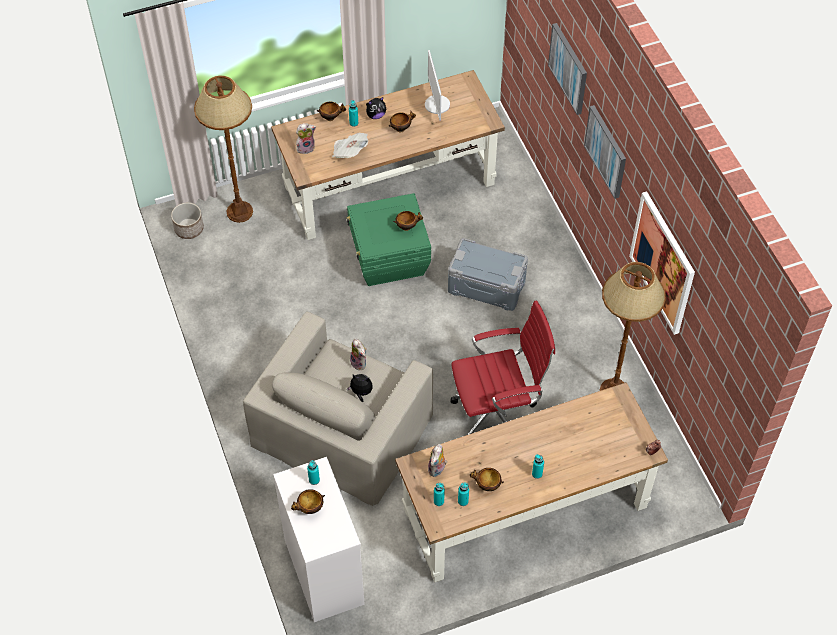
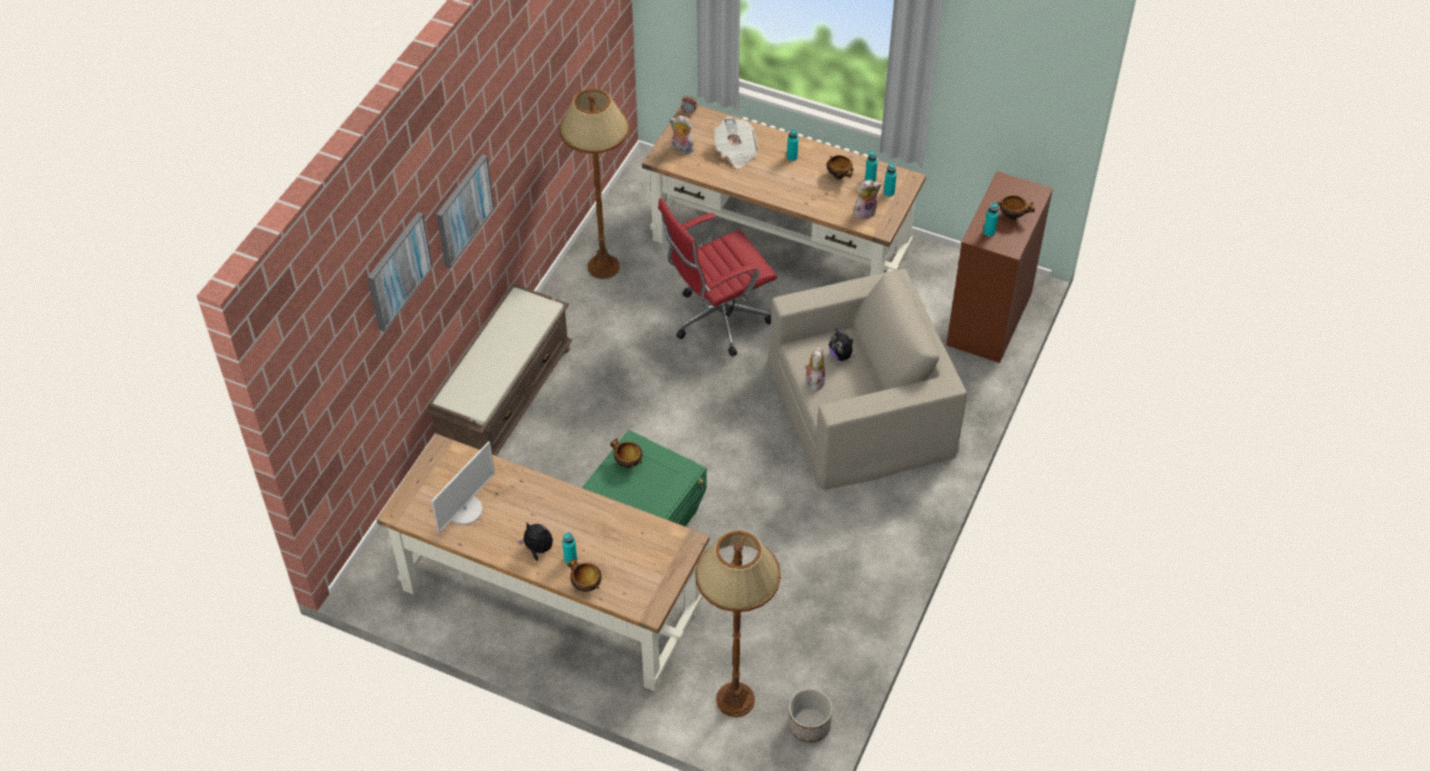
camera: 135 degrees left, 5 degrees down
(306, 147) = (651, 572): plush toy -> plush toy (682, 149)
(323, 571) = (989, 320): white dresser -> brown dresser
(349, 152) = (614, 530): newspaper -> newspaper (736, 151)
(401, 128) = (532, 513): bowl -> none
(486, 287) = (592, 424): grey storage box -> none
(498, 414) = (717, 321): red office chair -> red office chair turned 60 degrees counterclockwise
(553, 261) = (505, 399): none -> brown bench
(662, 263) = (541, 124): picture -> none

